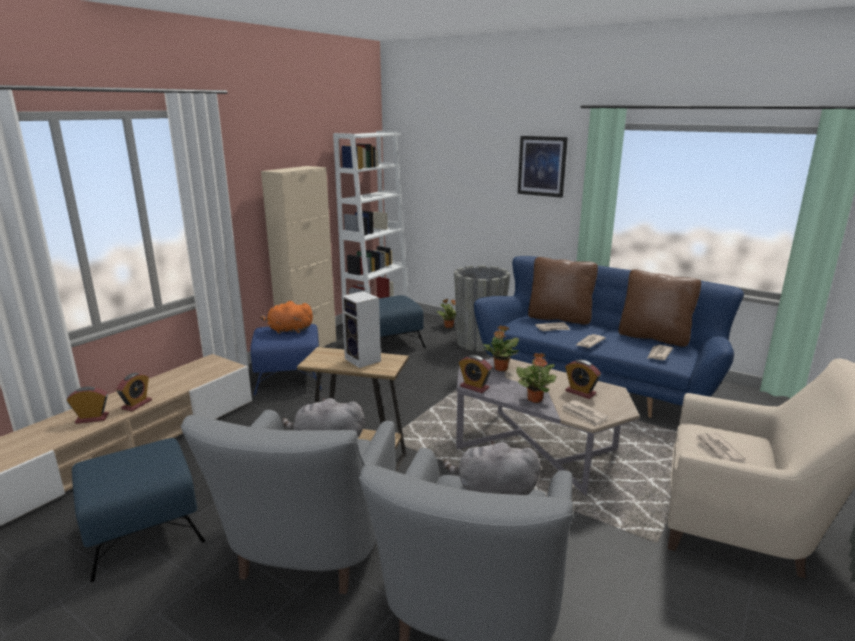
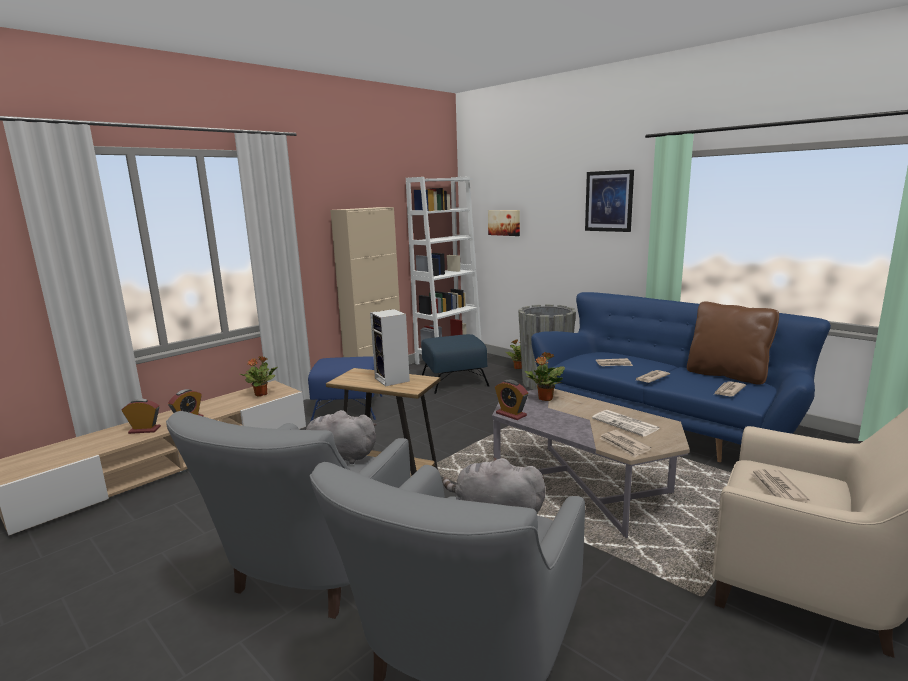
camera: 10 degrees right, 5 degrees down
(142, 530) = (162, 537): blue ottoman -> none
(288, 330) = (348, 361): orange plush toy -> none
(433, 180) = (504, 222): none -> picture
(535, 399) = (573, 428): potted plant -> potted plant (261, 394)
(559, 318) = (625, 355): brown pillow -> none
(580, 392) = (626, 424): alarm clock -> newspaper

